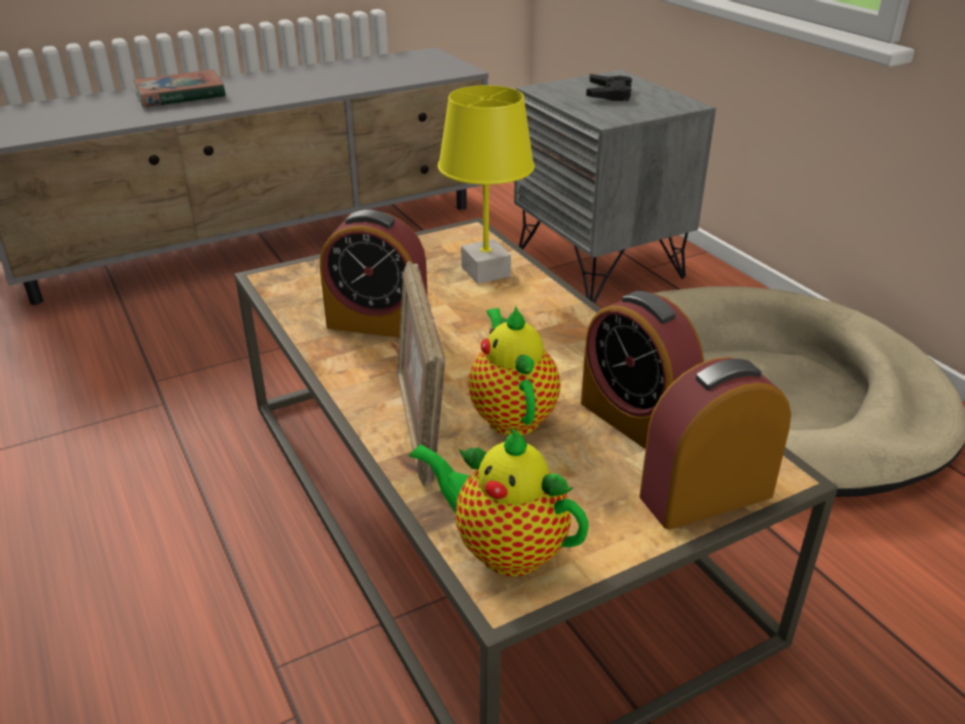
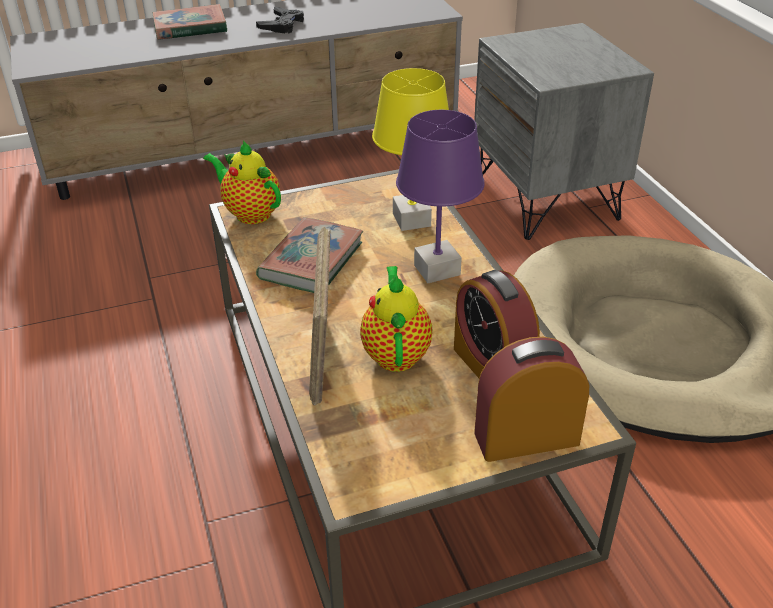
camera: 10 degrees right, 5 degrees up
(377, 323) = (311, 261): alarm clock -> book
(503, 549) = (359, 461): teapot -> teapot (250, 213)
(532, 321) = (436, 270): none -> purple table lamp
(609, 94) = (560, 51): black game controller -> black game controller (282, 25)

